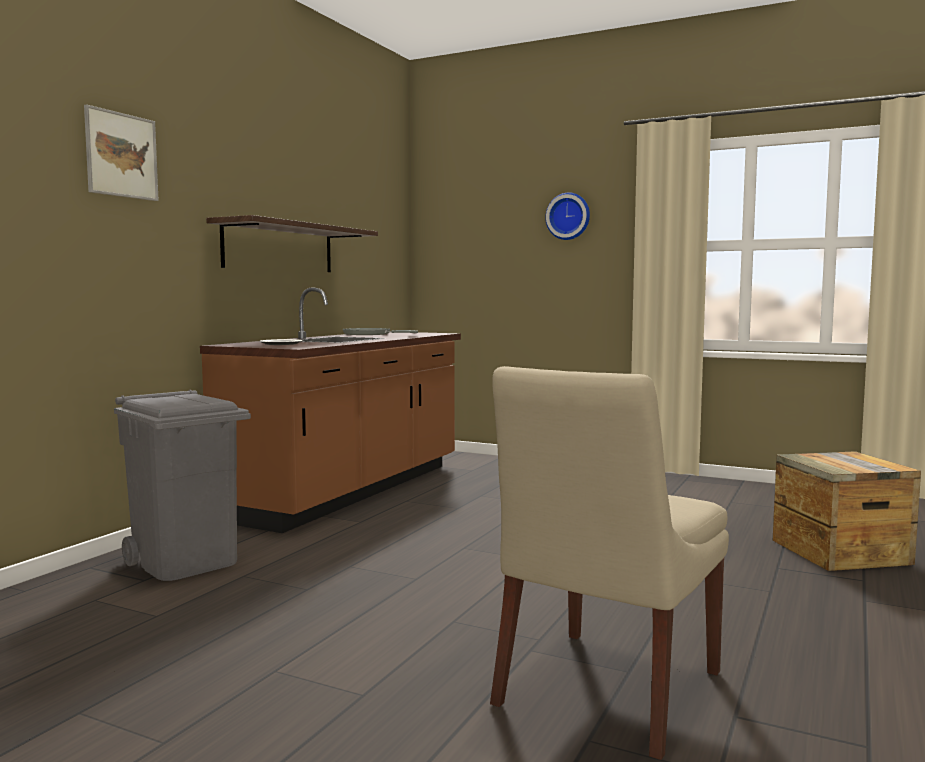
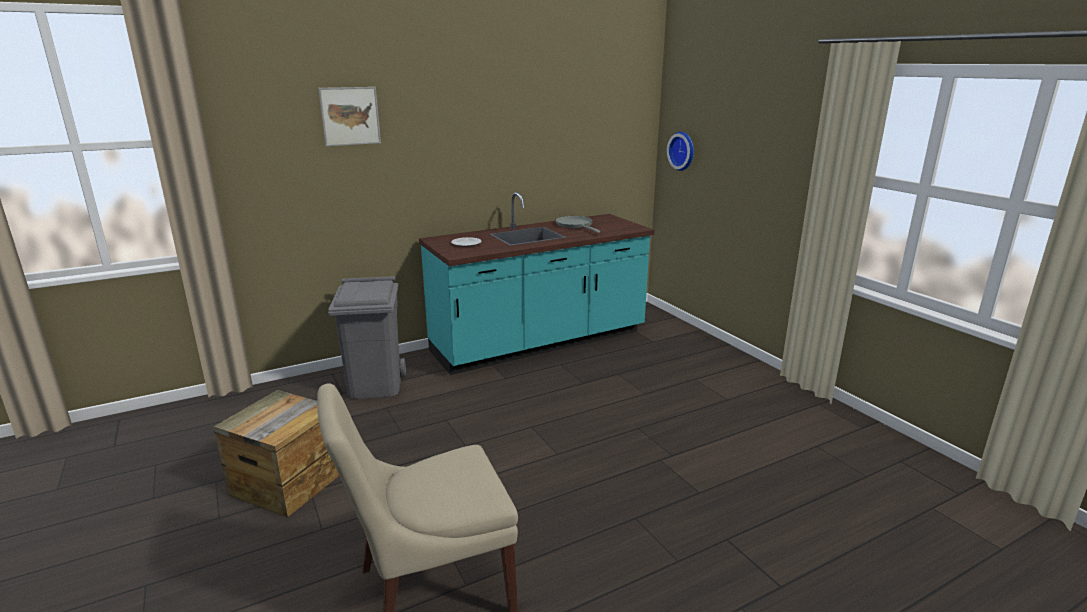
camera: 35 degrees right, 15 degrees up
(279, 248) = (498, 159): shelf -> none
(350, 491) = (540, 343): brown counter -> turquoise counter
(568, 216) = (770, 129): wall clock -> wall clock (683, 151)
(840, 552) = (818, 545): crate -> crate (288, 482)

